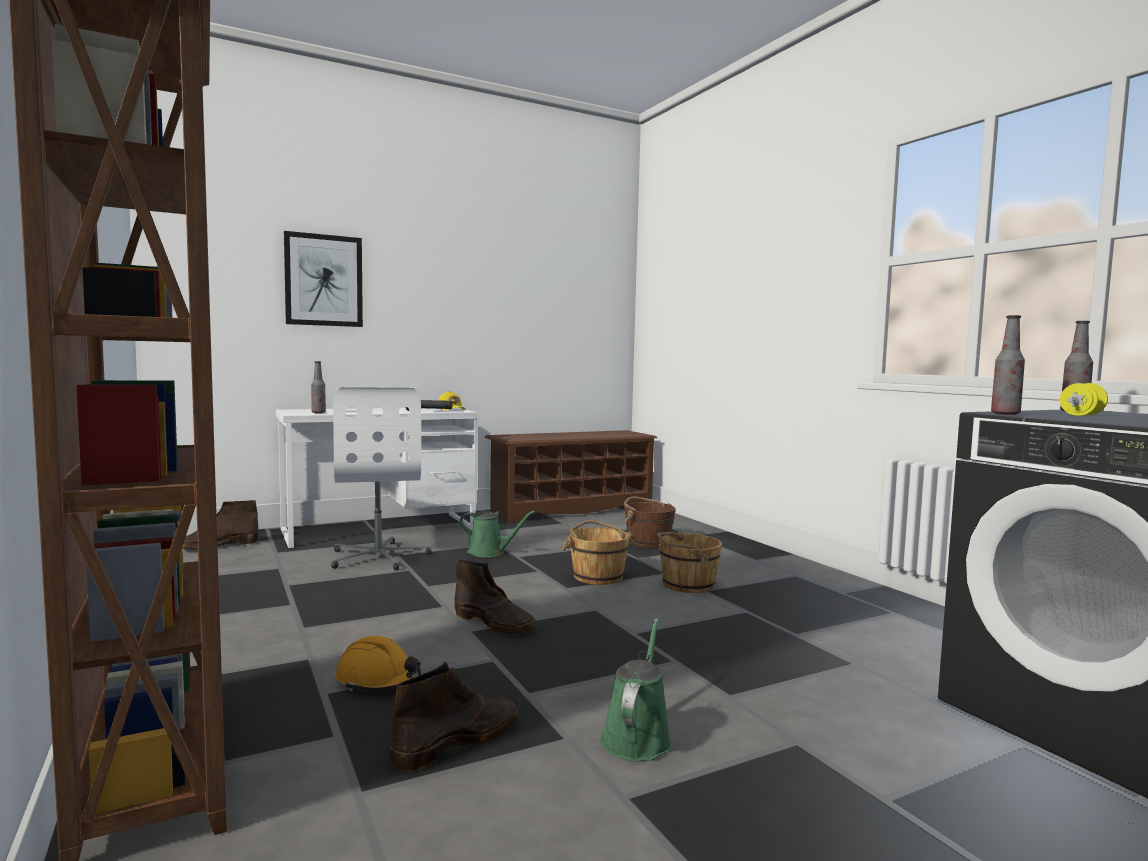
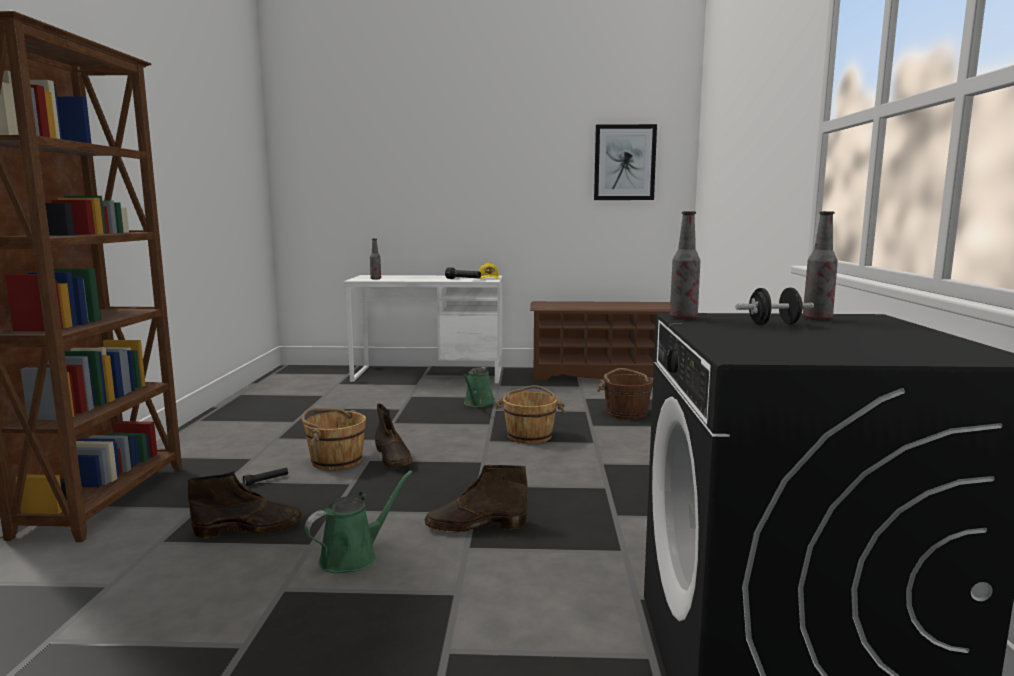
camera: 30 degrees right, 5 degrees up
(217, 546) = (311, 375): brown boot -> brown boot (475, 526)
(324, 280) = (395, 171): picture -> picture (624, 162)
(378, 680) = (266, 480): orange hard hat -> black flashlight
(379, 557) = (395, 396): white office chair -> none
(489, 552) = (478, 403): green watering can -> green watering can turned 60 degrees clockwise
(687, 584) = (594, 455): brown bucket -> brown bucket (336, 461)
(1082, 415) = (773, 324): yellow dumbbell -> black dumbbell

